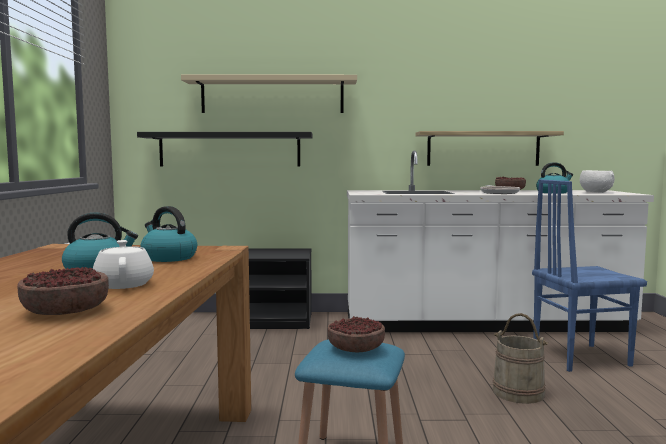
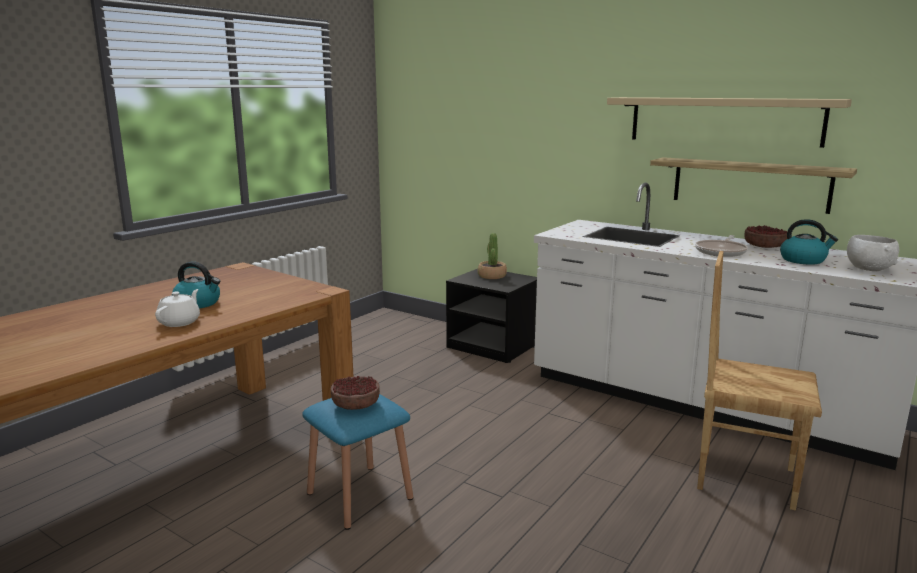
camera: 35 degrees right, 10 degrees up
(65, 311) = (107, 341): bowl -> none
(168, 258) = (265, 296): kettle -> none
(230, 149) = (470, 164): black shelf -> none
(269, 251) = (491, 276): none -> potted plant
(272, 96) = (510, 108): beige shelf -> beige shelf (723, 120)
(518, 392) = (597, 490): beige bucket -> none
(579, 357) = (745, 478): blue chair -> brown chair

